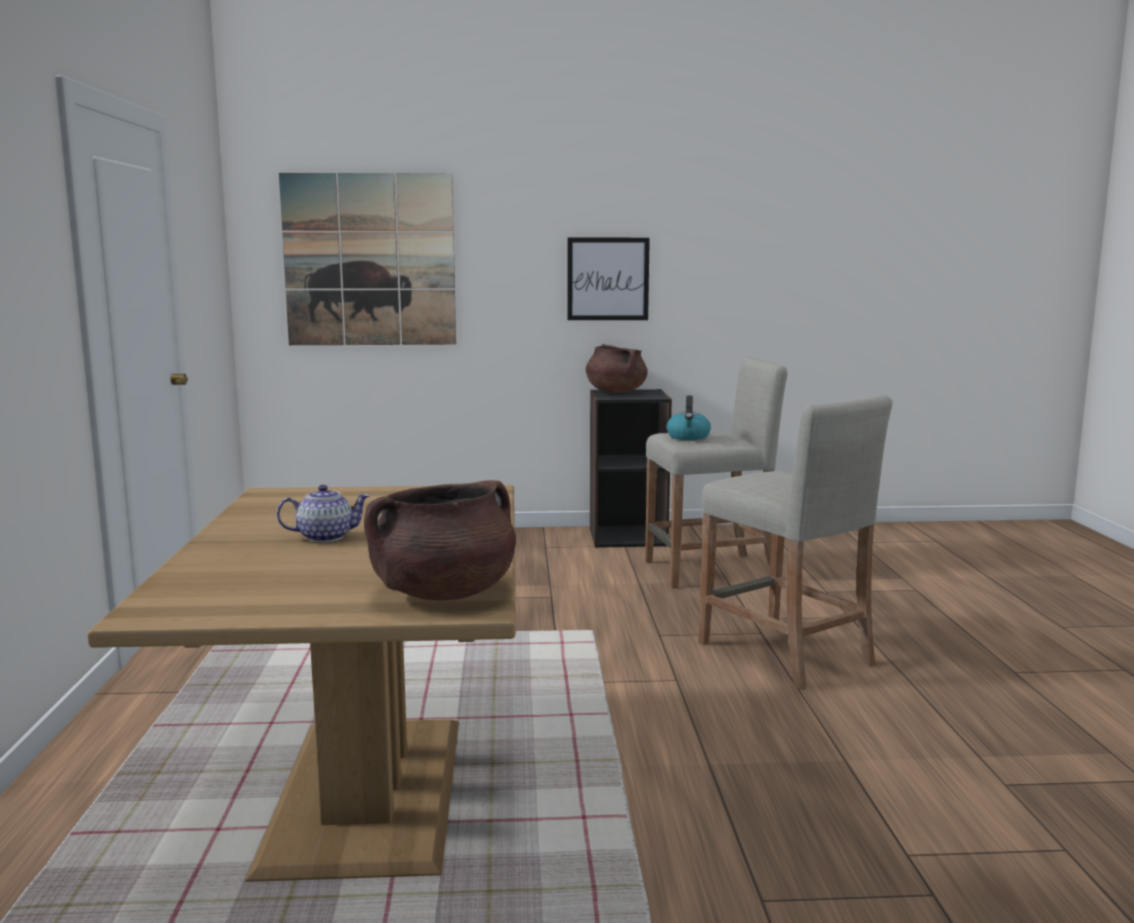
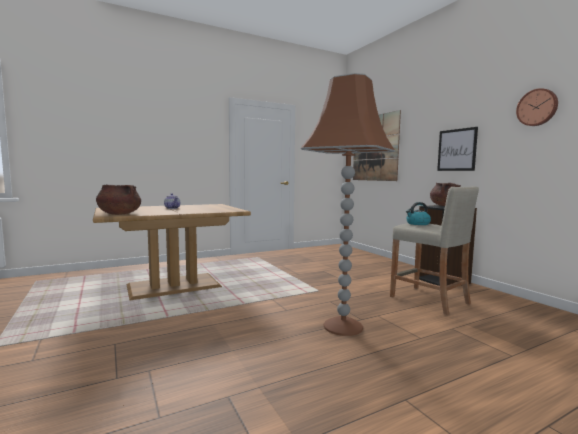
camera: 65 degrees right, 5 degrees down
(747, 219) = (537, 107): none -> wall clock
(784, 653) = (342, 326): beige stool -> brown floor lamp

